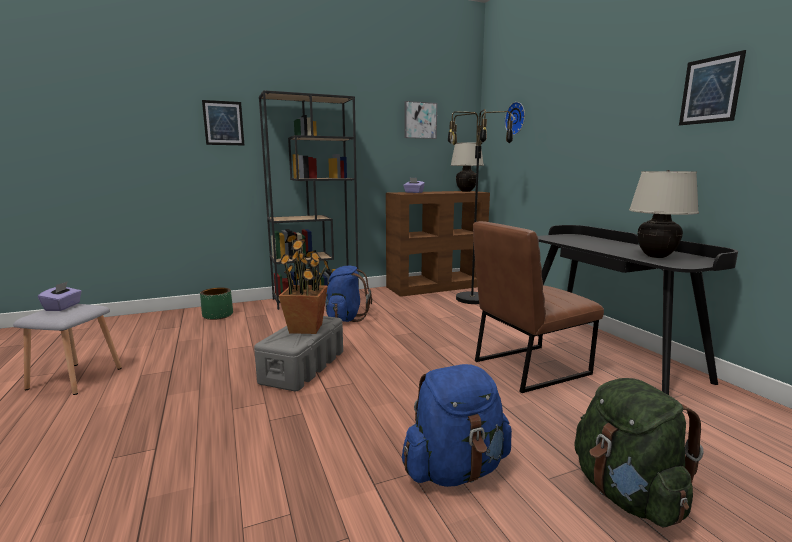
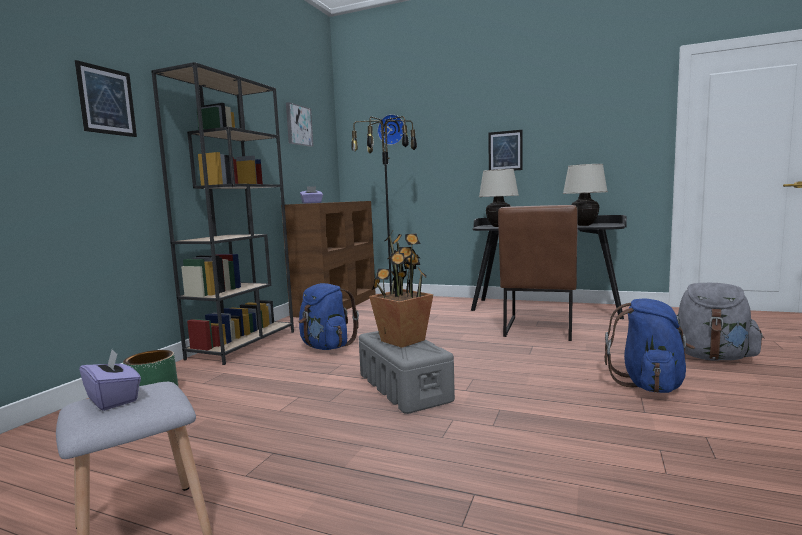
camera: 45 degrees left, 5 degrees down
(466, 191) = (345, 201): beige table lamp -> beige table lamp (498, 226)
(626, 494) = (711, 357): green backpack -> grey backpack
(710, 90) = (579, 113): picture -> picture (505, 151)

